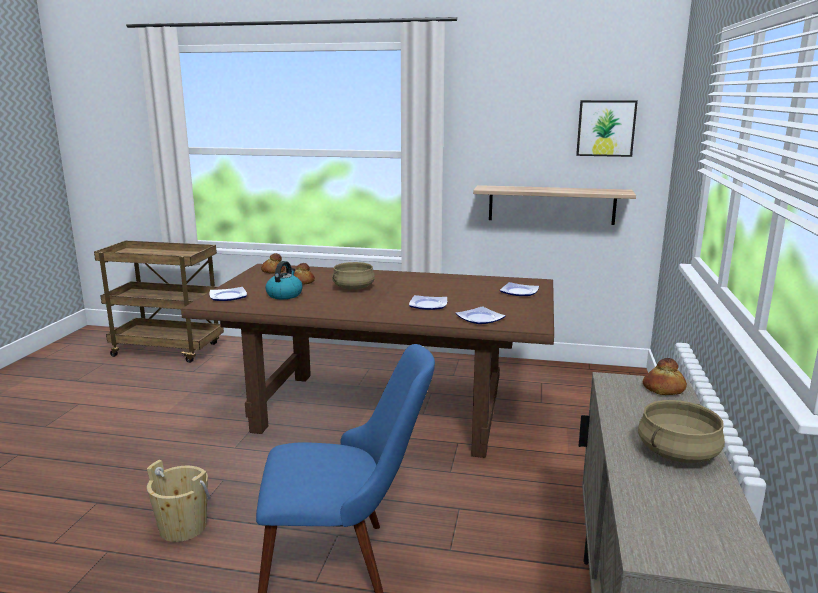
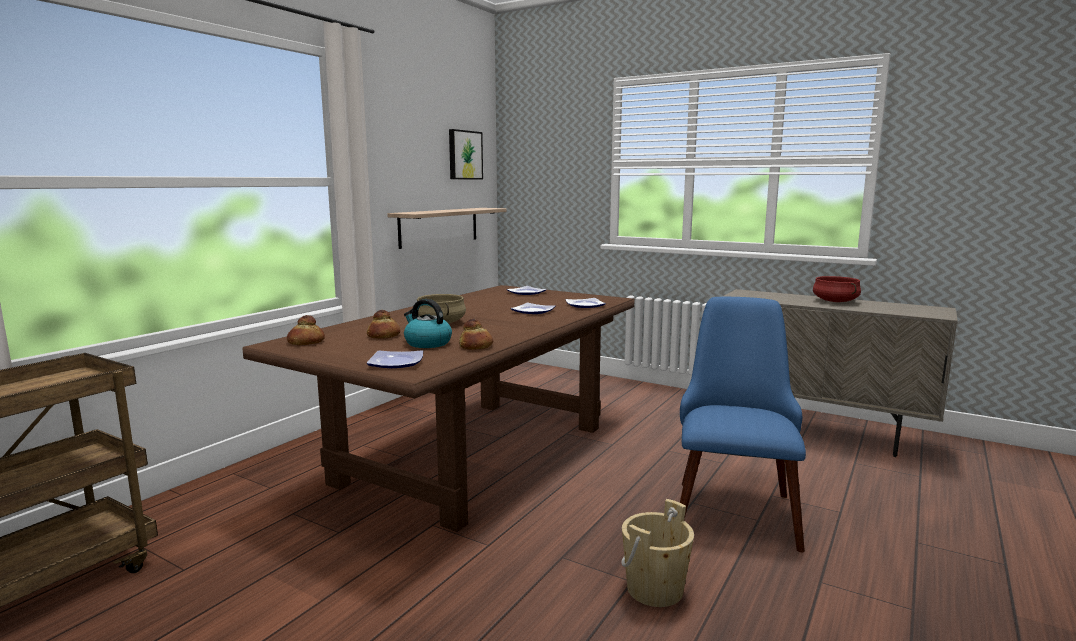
camera: 70 degrees left, 5 degrees down
(664, 389) = (750, 293): bread -> bread (476, 346)
(677, 452) = (834, 301): beige cooking pot -> red cooking pot

